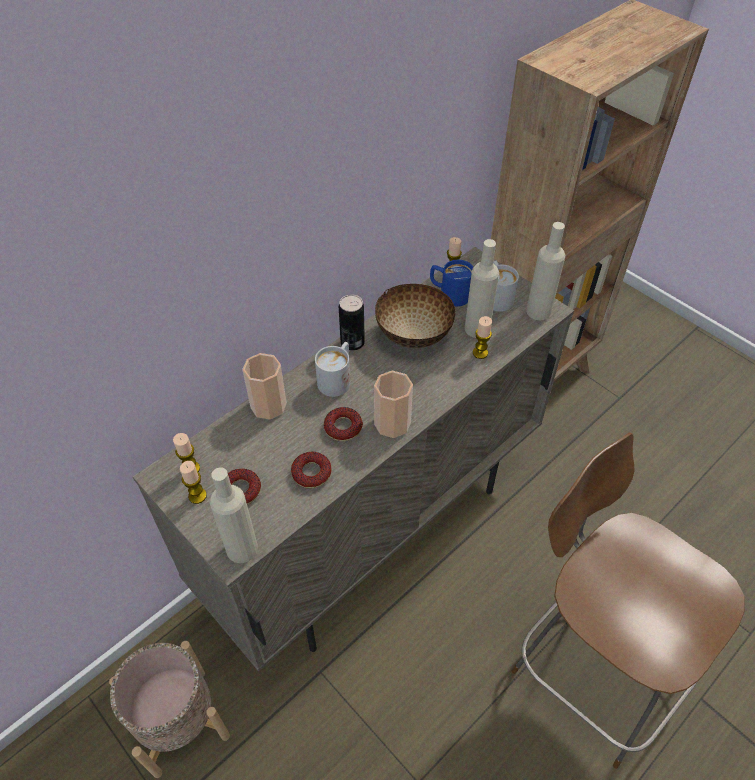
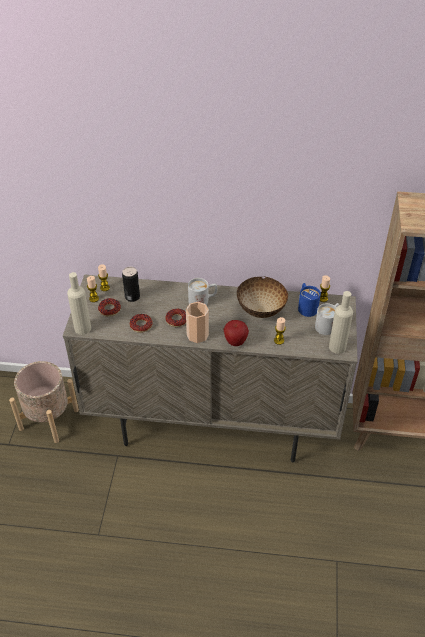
camera: 50 degrees right, 5 degrees down
(268, 405) = (162, 288): cup -> none
(352, 342) = (230, 292): can -> can (132, 297)
(442, 394) = (235, 342): none -> apple
(477, 328) = (294, 330): beige bottle -> none
(593, 667) = (232, 581): brown chair -> none

